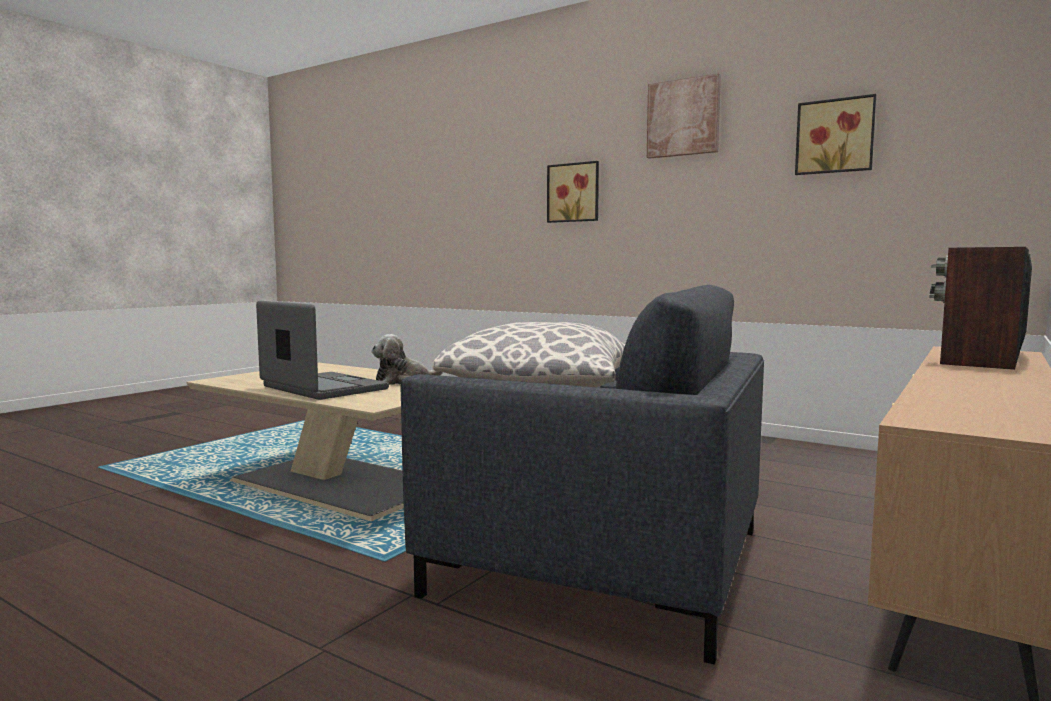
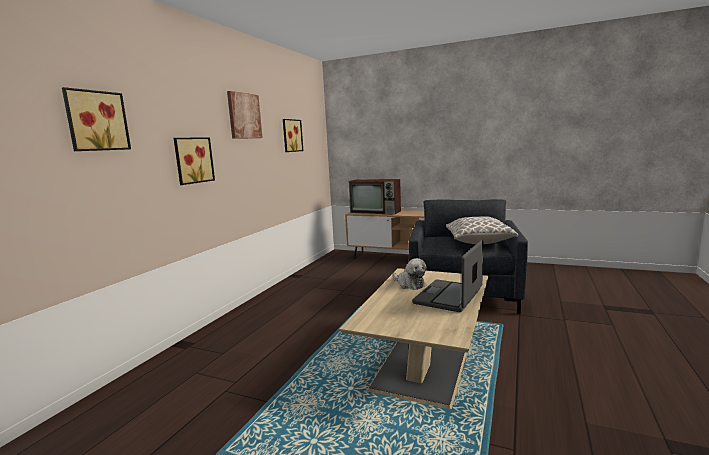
camera: 100 degrees left, 5 degrees up
(480, 156) = (96, 121): none -> picture

